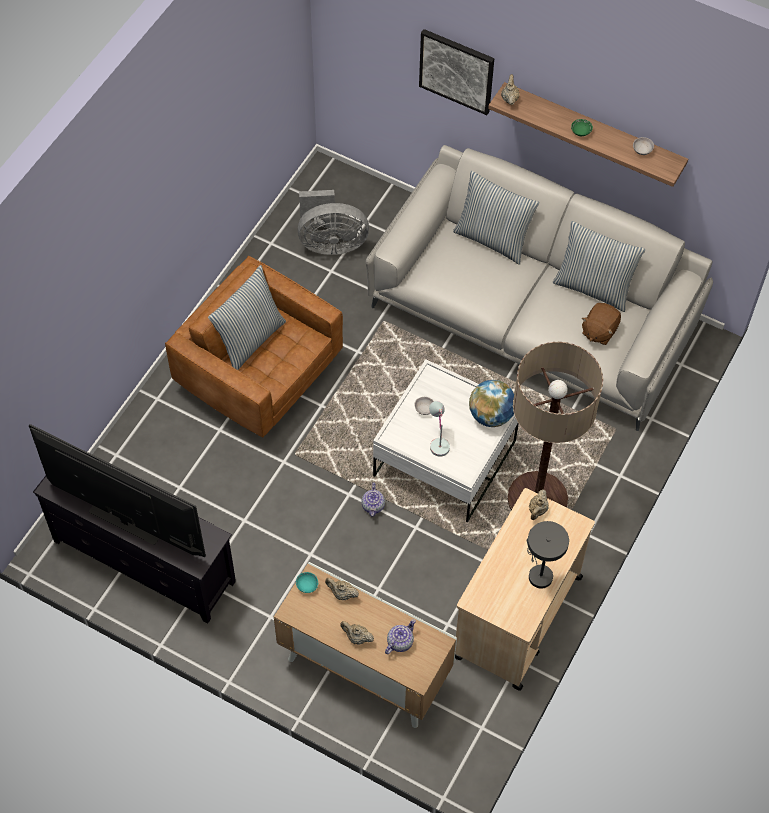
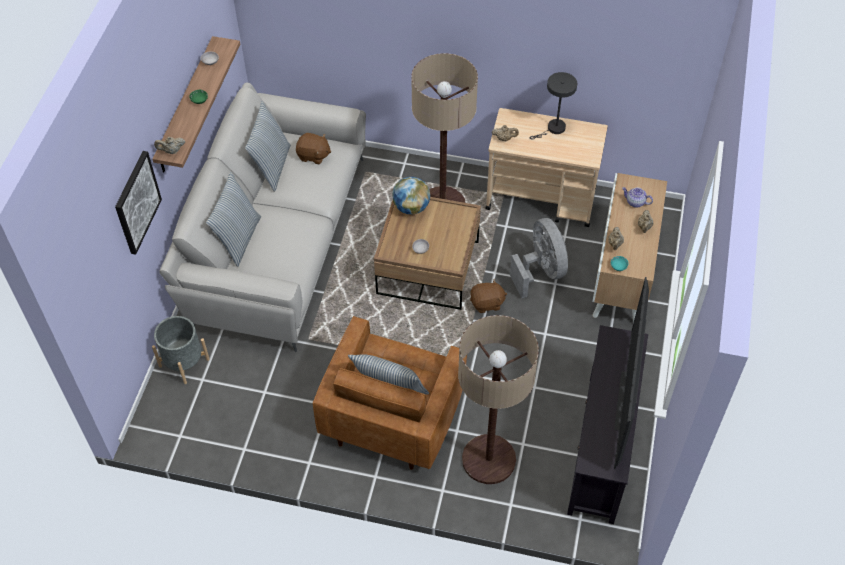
camera: 105 degrees left, 5 degrees down
(174, 449) = (488, 459): none -> floor lamp
(330, 243) = (232, 400): grey fan -> grey fan (540, 271)
(373, 506) = (487, 303): teapot -> brown plush toy
(391, 210) = (184, 362): none -> grey planter
(437, 440) = (445, 235): white table lamp -> none
(445, 458) = (428, 268): white coffee table -> brown coffee table

